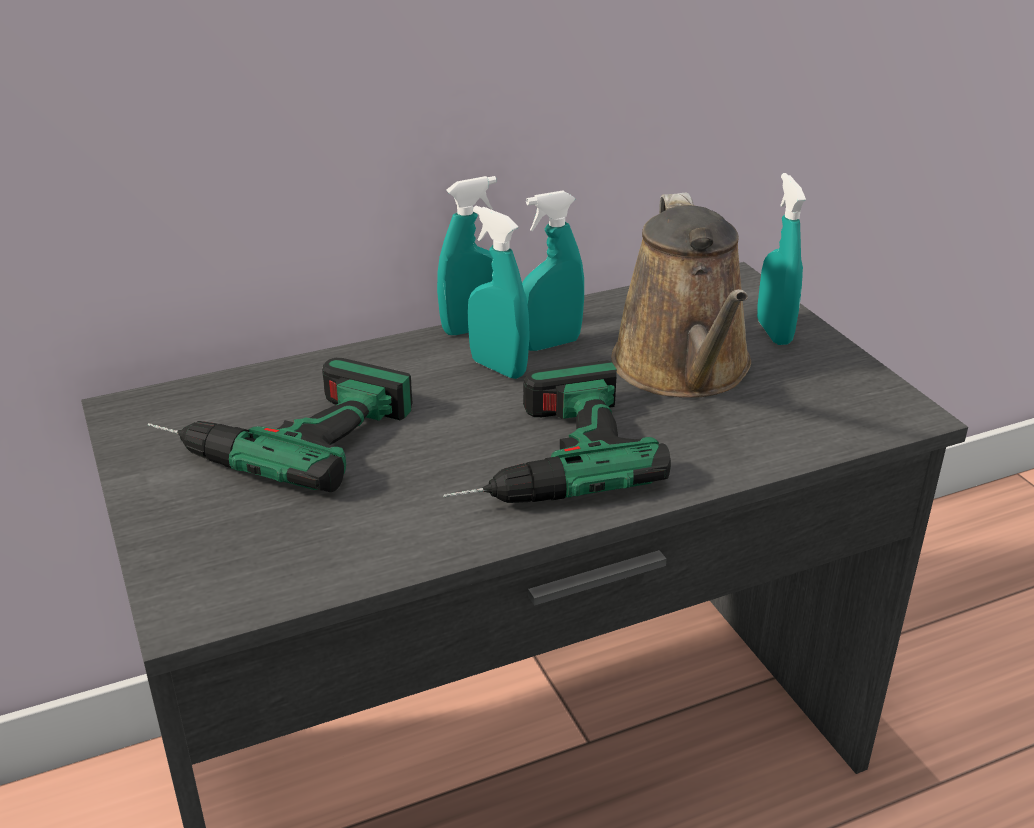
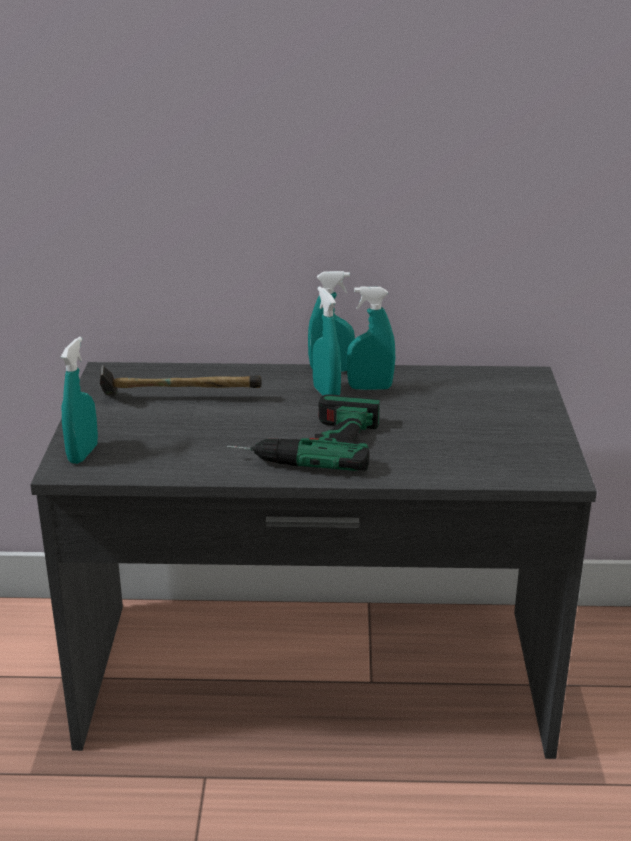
camera: 25 degrees right, 5 degrees down
(281, 431) = (176, 399): power drill -> hammer
(684, 370) = (440, 419): brown watering can -> none
(774, 332) = (523, 411): turquoise spray bottle -> turquoise spray bottle (83, 454)

